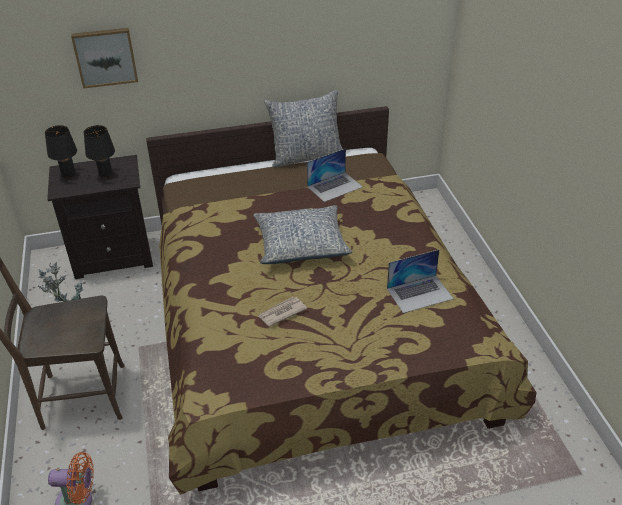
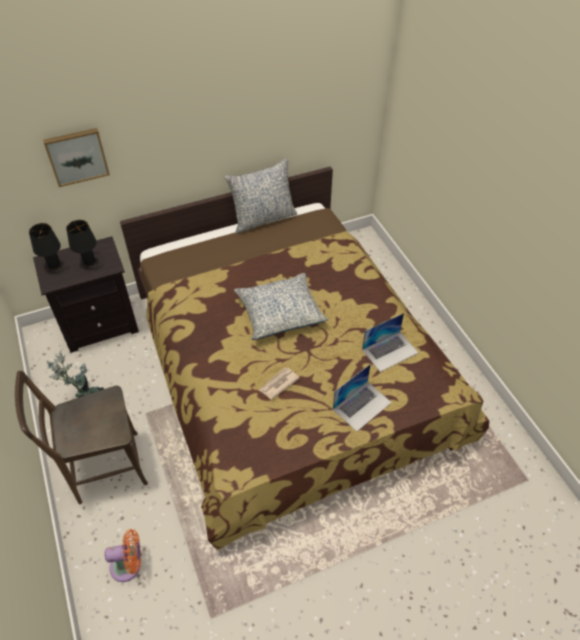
camera: 10 degrees left, 10 degrees up
(335, 186) = (296, 249): laptop -> laptop (362, 405)

